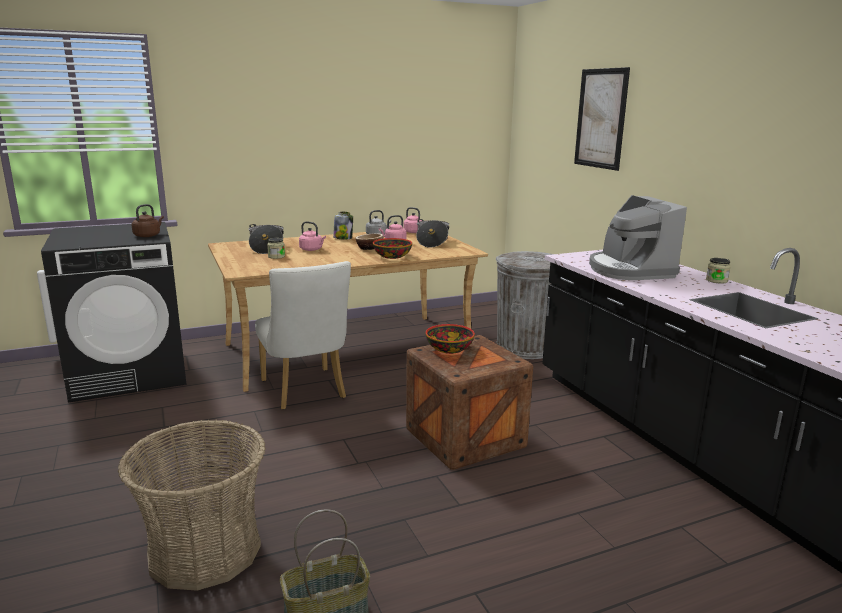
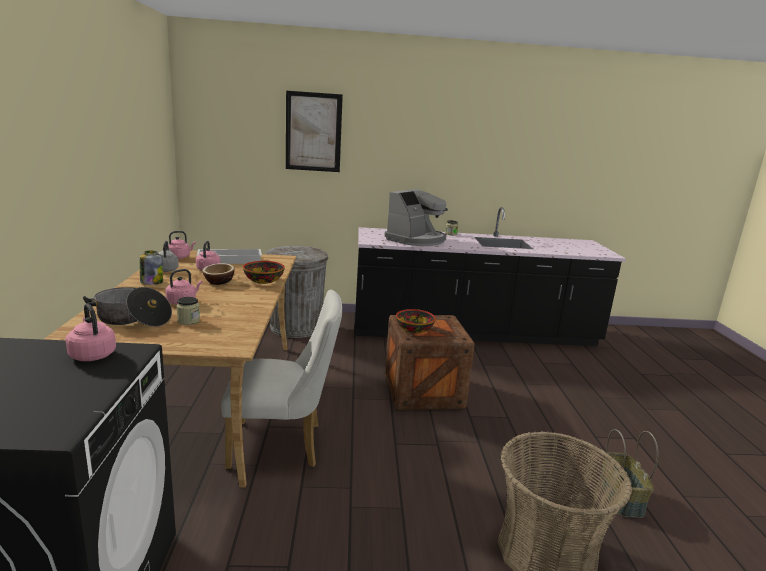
camera: 70 degrees left, 0 degrees up
(148, 235) = (92, 354): brown kettle -> pink kettle
(432, 242) = (230, 260): cooking pot -> white tray
(629, 270) = (416, 240): coffee machine -> coffee machine turned 60 degrees counterclockwise

